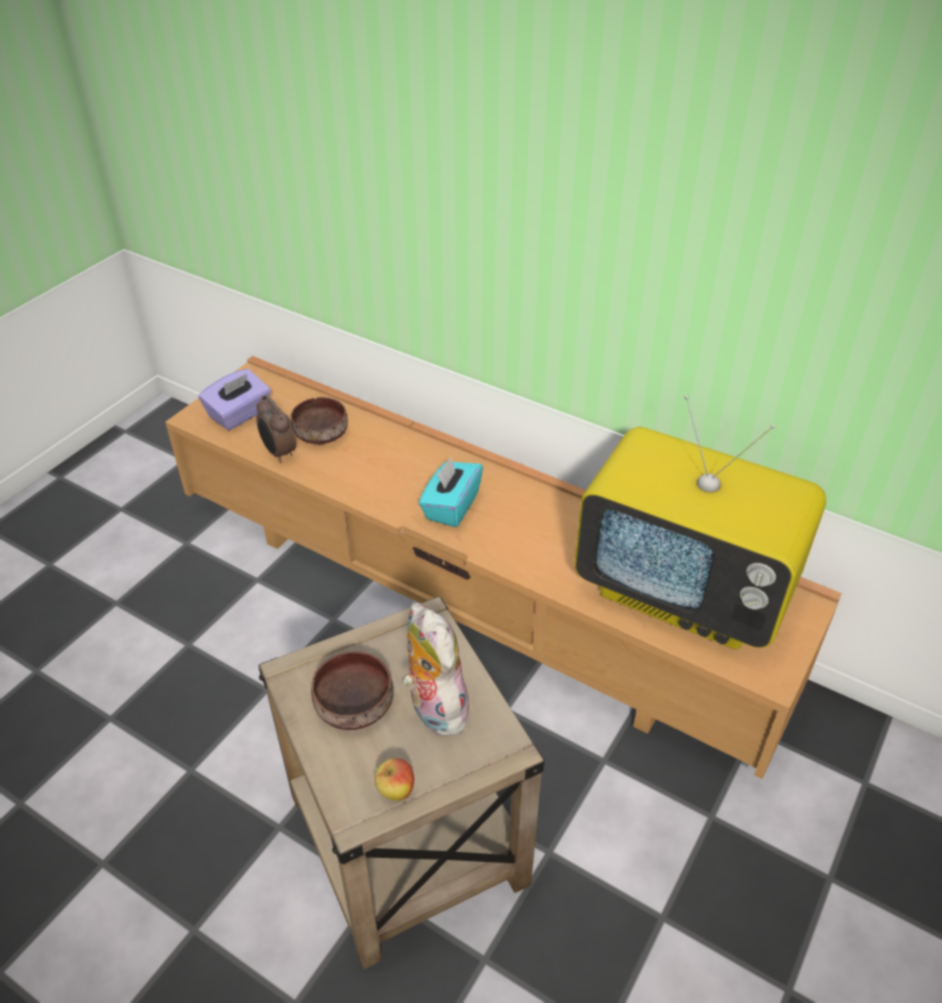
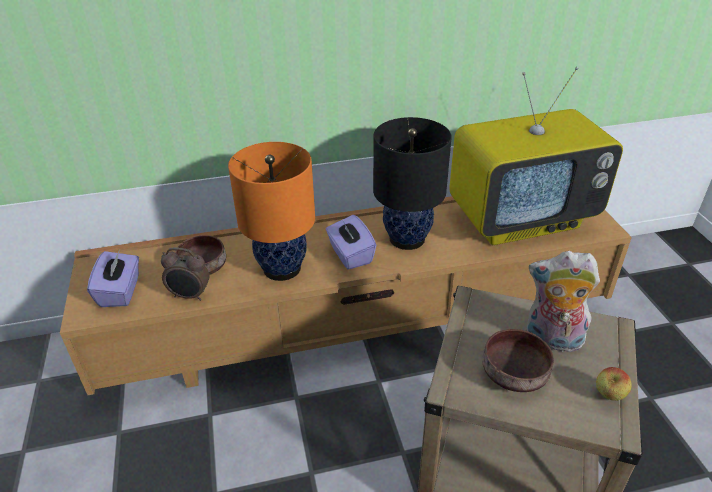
camera: 45 degrees left, 5 degrees down
(376, 478) = (281, 268): none -> orange table lamp
(451, 506) = (350, 255): turquoise tissue box -> purple tissue box
(528, 528) = (407, 238): none -> black table lamp

